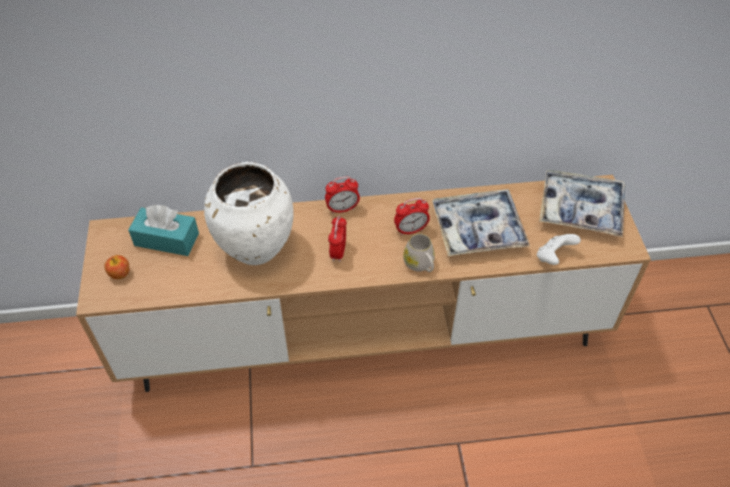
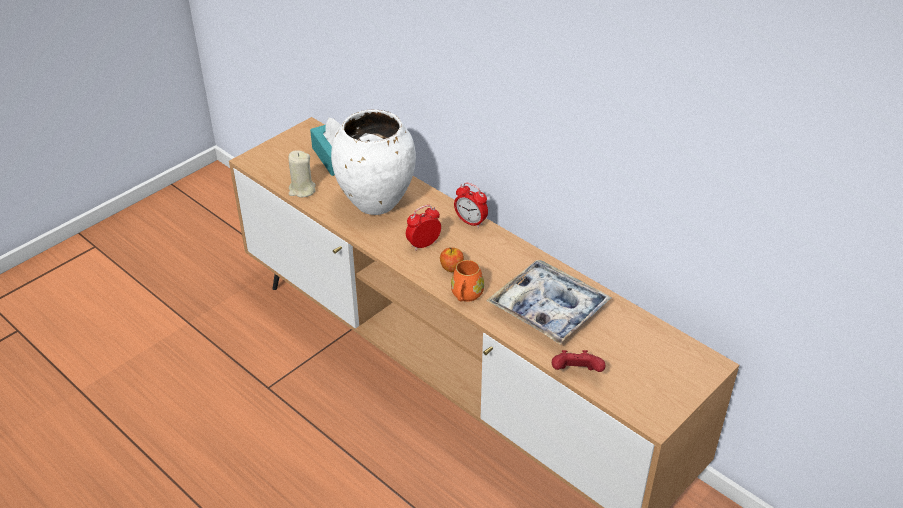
camera: 50 degrees right, 10 degrees down
(120, 274) = (281, 157): apple -> apple (451, 268)
(182, 287) = (302, 190): none -> beige candle
(410, 230) = (496, 270): alarm clock -> none
(420, 265) = (465, 296): white mug -> orange mug
(553, 257) = (576, 373): white game controller -> red game controller
(581, 209) = (660, 363): tray -> none

